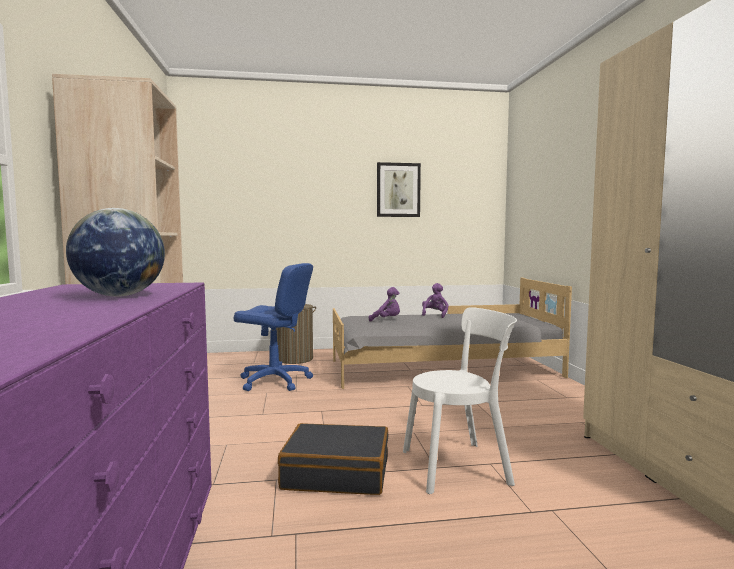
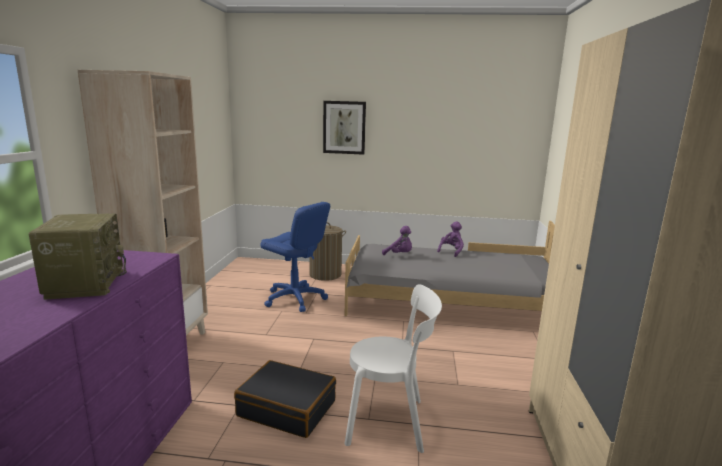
camera: 15 degrees right, 10 degrees up
(119, 296) = (85, 283): globe -> radio
(398, 190) = (435, 122): picture -> picture (344, 127)

